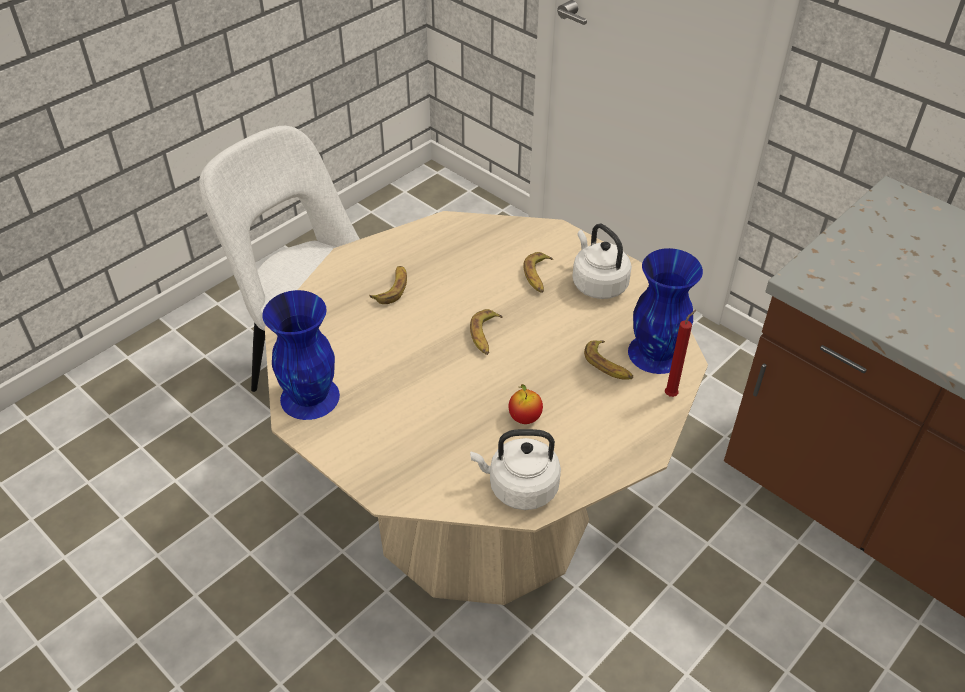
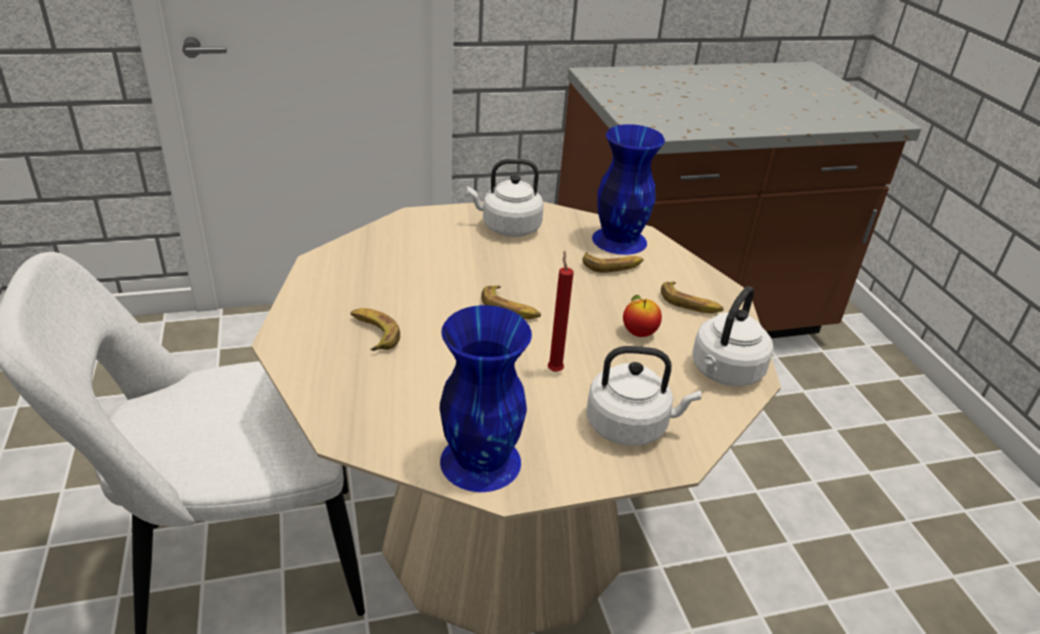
camera: 60 degrees left, 10 degrees down
(404, 456) = (630, 426): none -> white kettle
(538, 276) = (463, 249): banana -> banana (690, 304)
(672, 394) = (672, 254): red candle -> red candle (554, 369)

